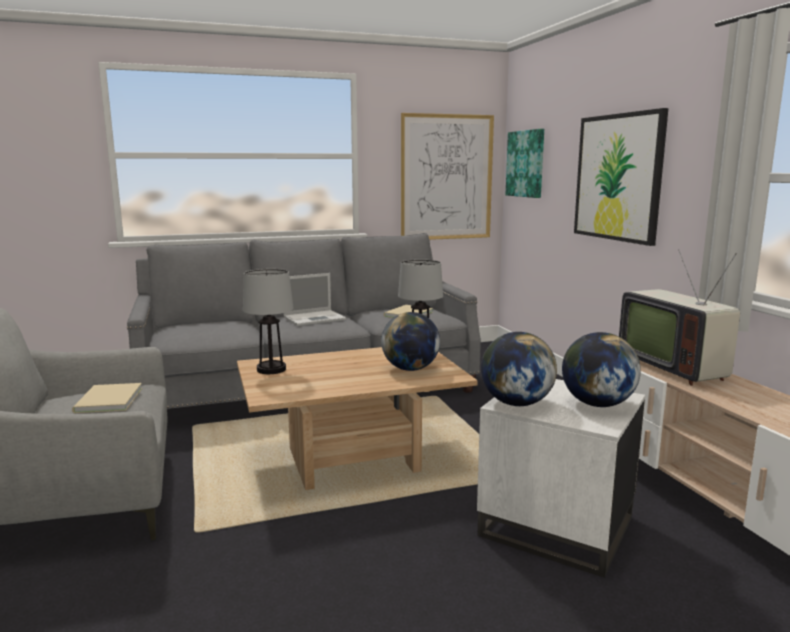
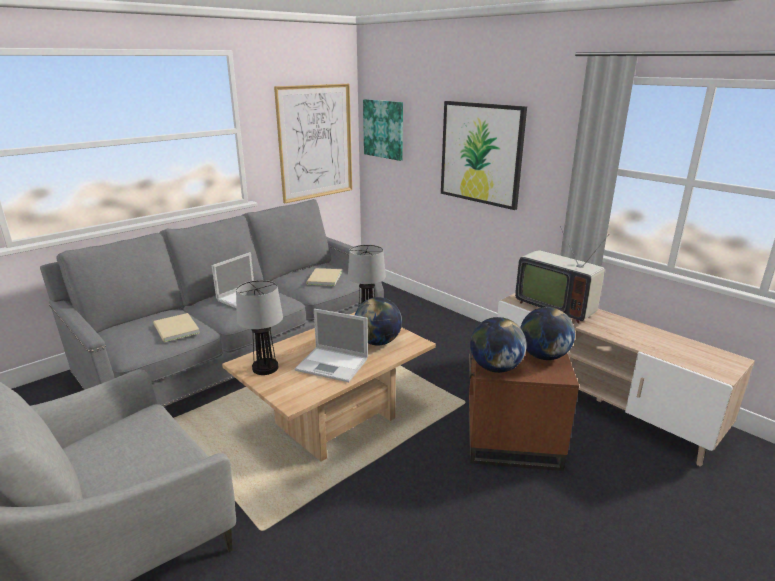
camera: 25 degrees left, 10 degrees up
(106, 401) = (138, 442): beige book -> beige book (175, 329)
(341, 378) = (333, 364): none -> laptop
(556, 527) = (512, 440): white side table -> brown side table

